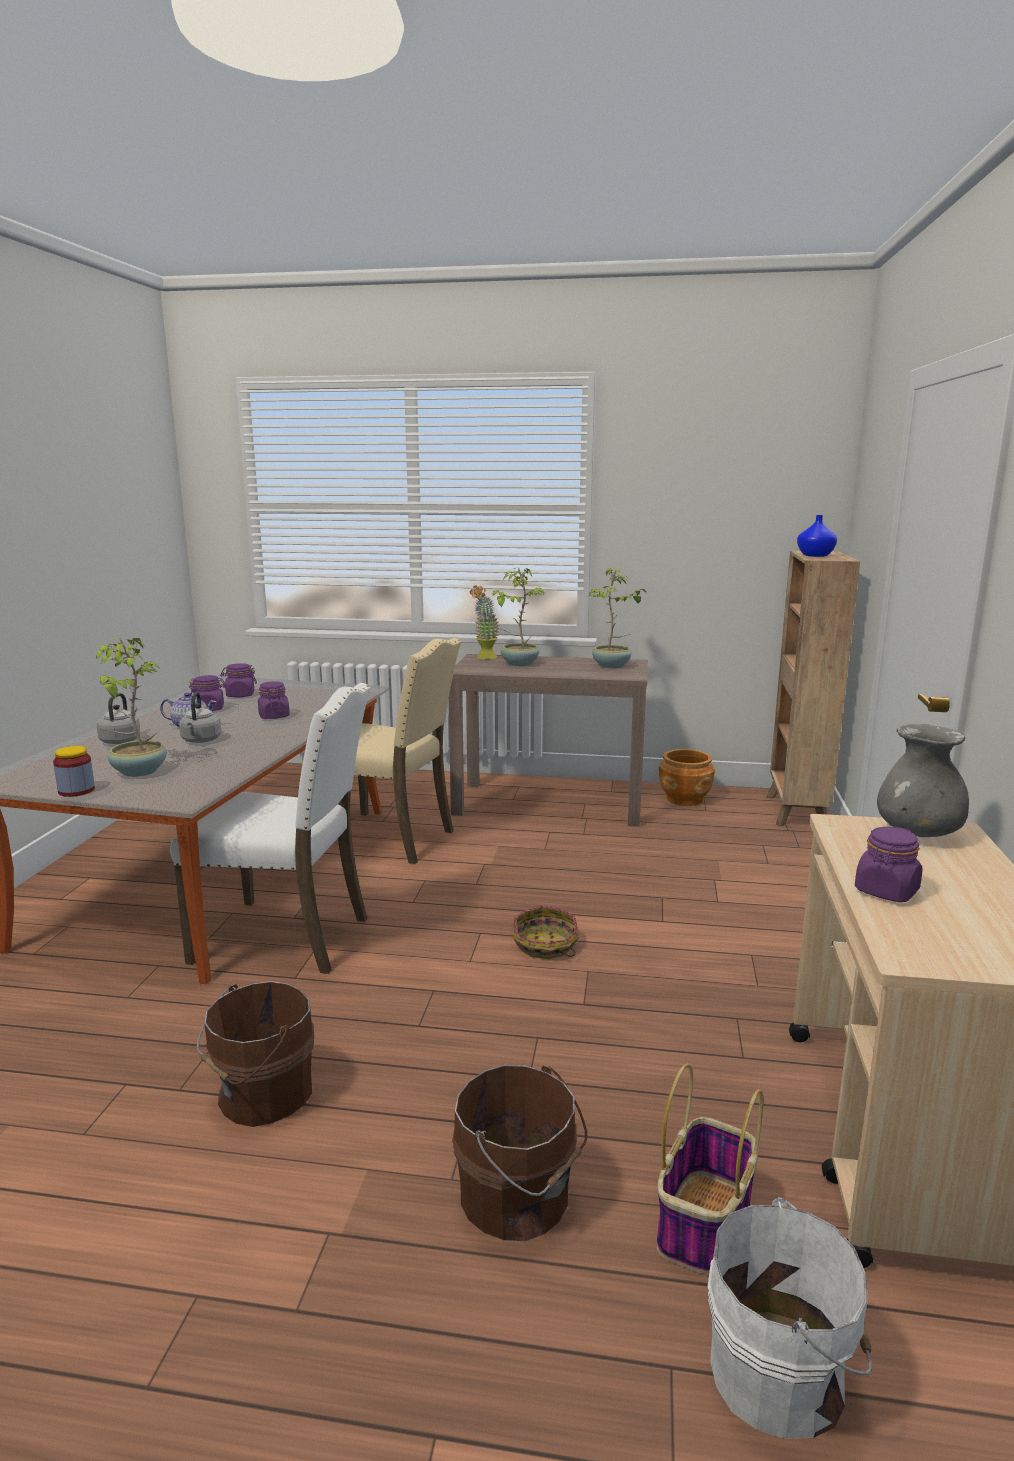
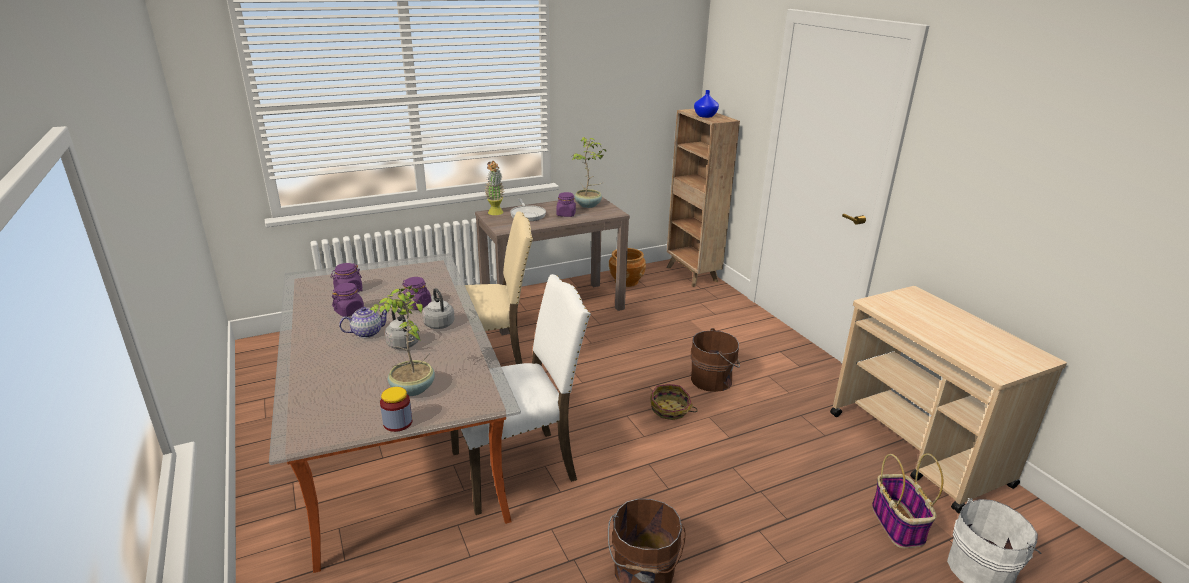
camera: 35 degrees left, 10 degrees up
(121, 740) = (336, 364): grey kettle -> grey kettle (438, 323)
(518, 663) = (527, 215): potted plant -> frying pan
(519, 1200) = (825, 555): brown bucket -> brown bucket (713, 380)
(886, 891) = (943, 339): purple jar -> purple jar (566, 214)
(917, 833) = (906, 299): grey vase -> none

